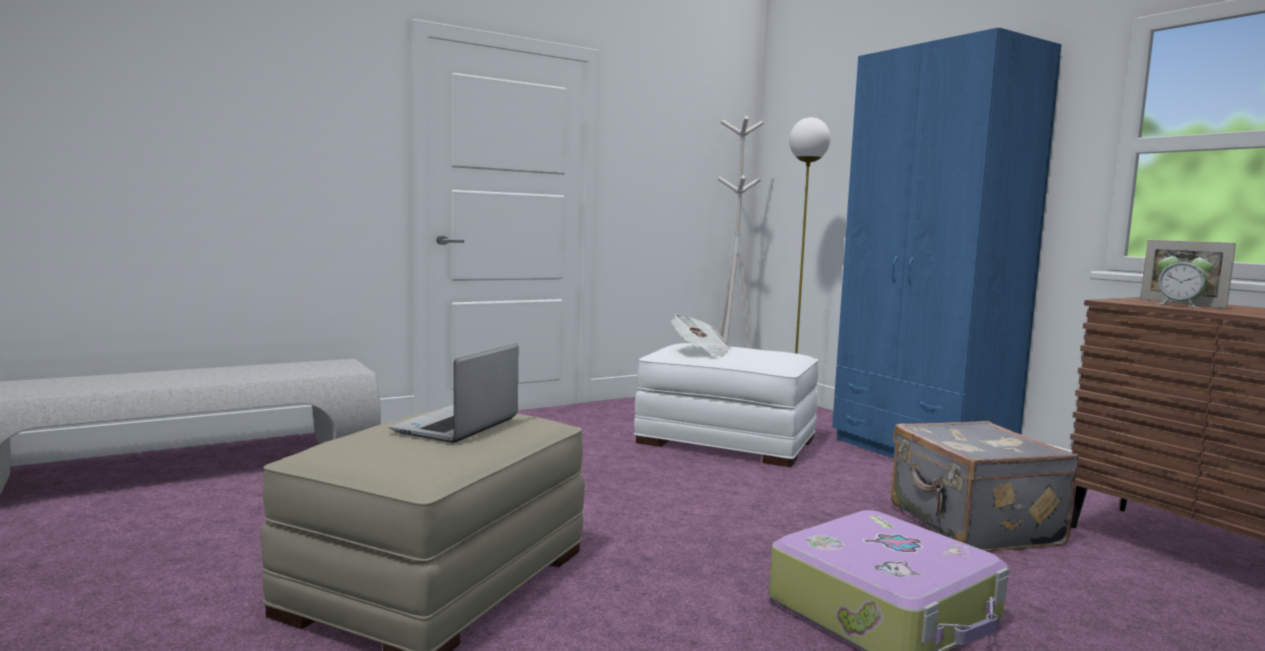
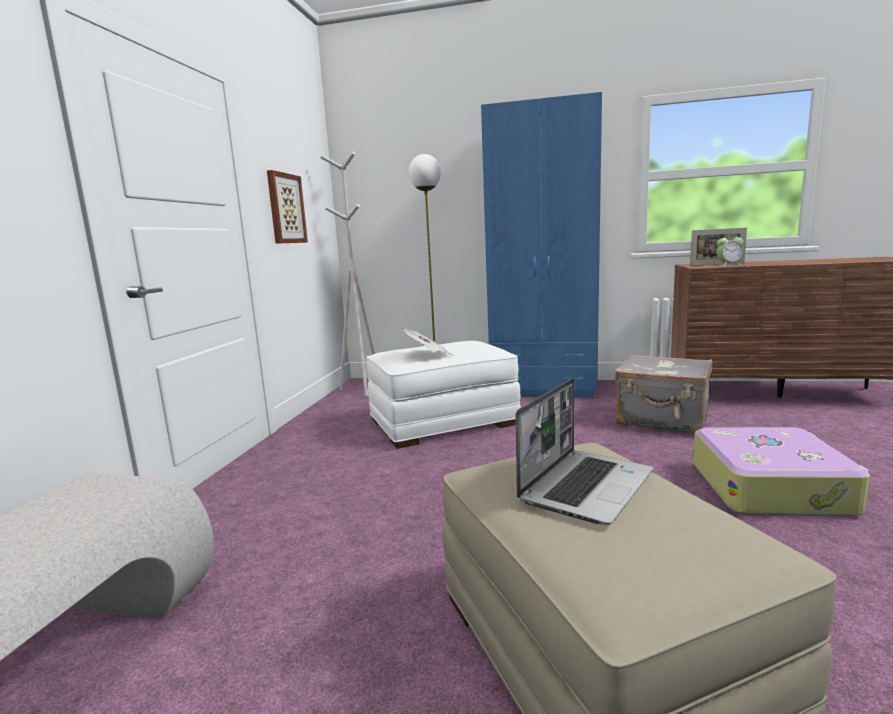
camera: 45 degrees left, 5 degrees up
(457, 426) = (586, 486): laptop -> laptop turned 120 degrees counterclockwise
(658, 178) = (286, 209): none -> picture

